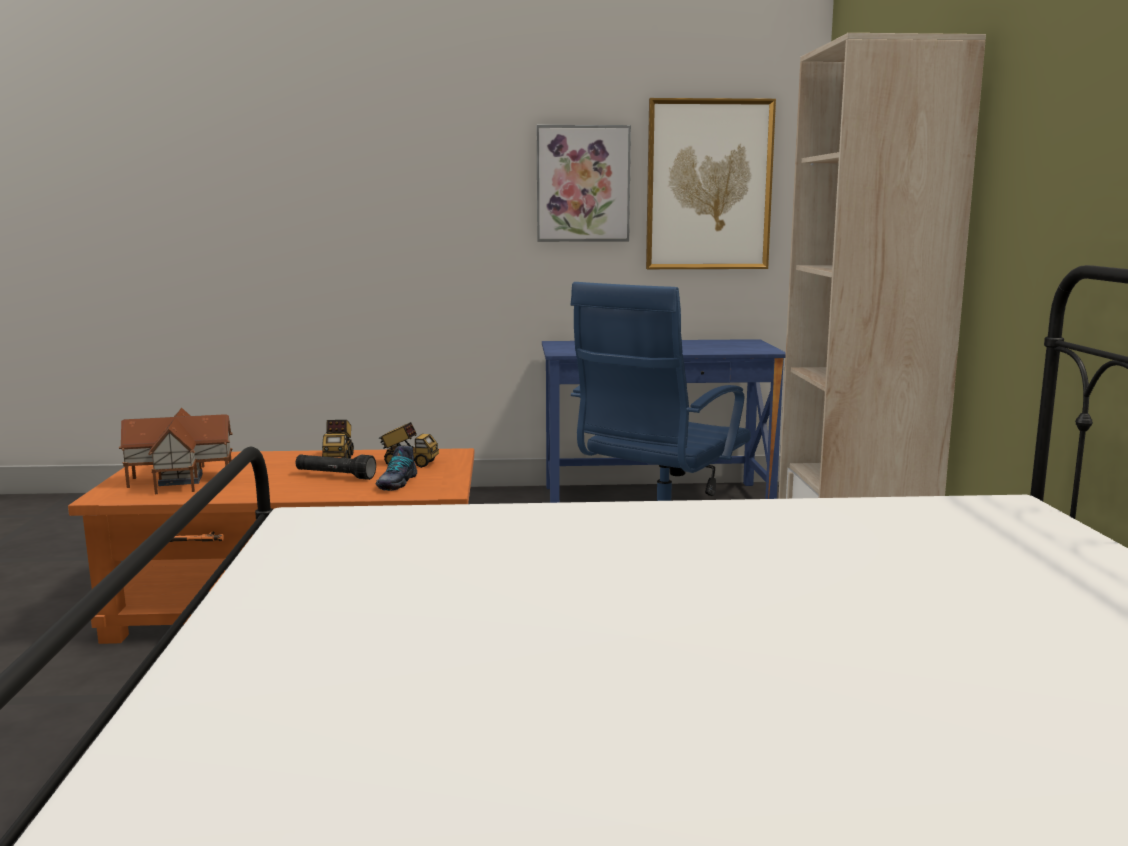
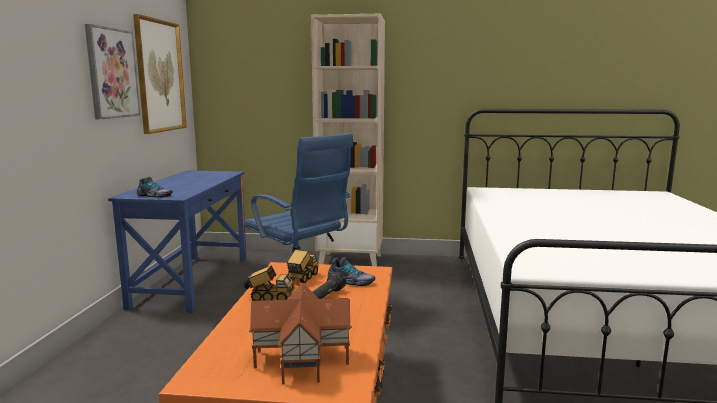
camera: 80 degrees left, 0 degrees up
(563, 347) = (154, 195): none -> shoe

